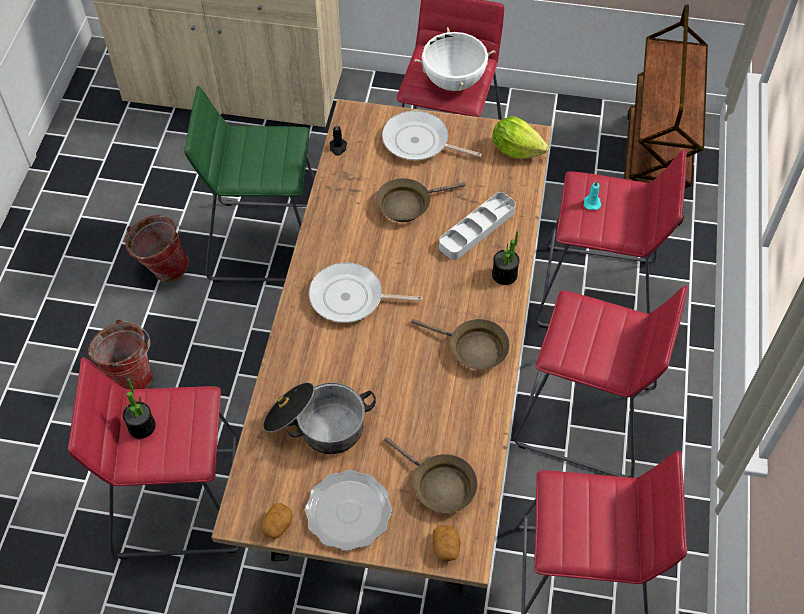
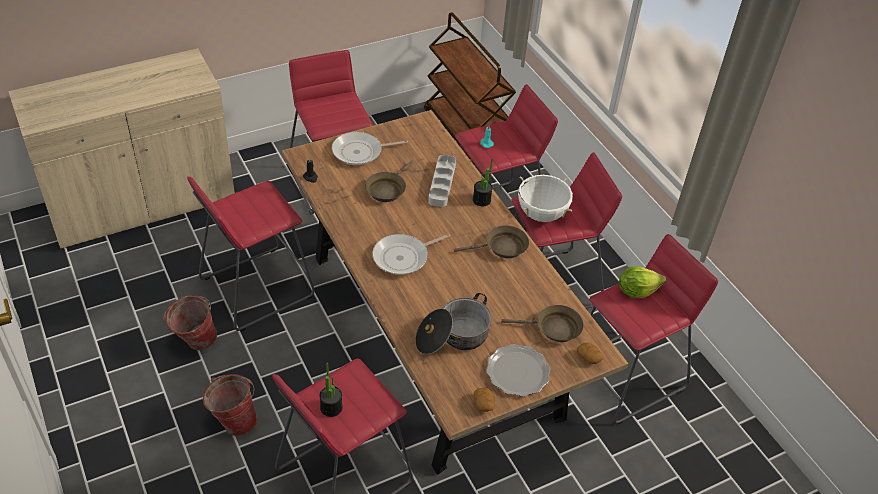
camera: 40 degrees left, 10 degrees down
(266, 242) = (256, 288): green stool -> red stool
(453, 81) = (340, 113): white cooking pot -> white cooking pot (541, 214)
(516, 149) = (423, 131): lettuce -> lettuce (637, 291)

